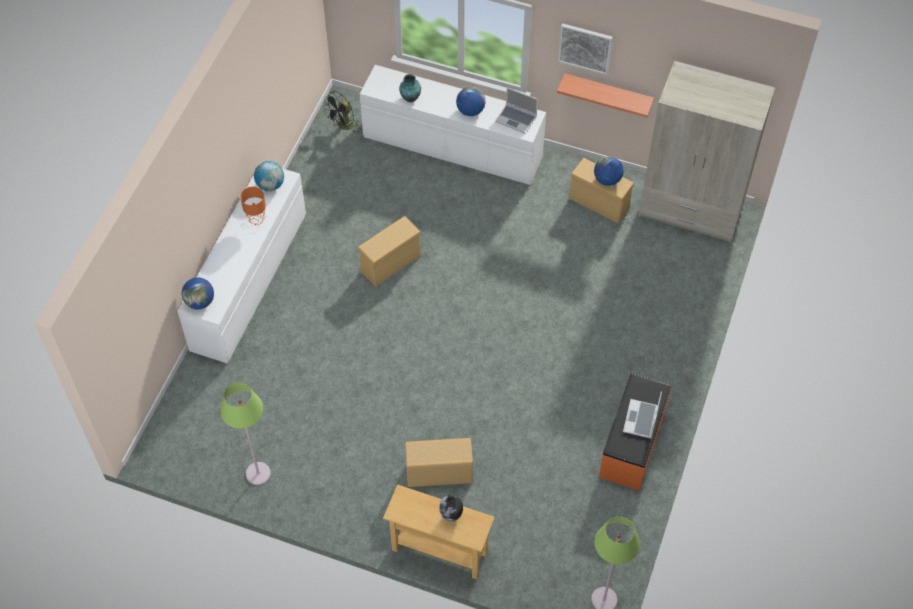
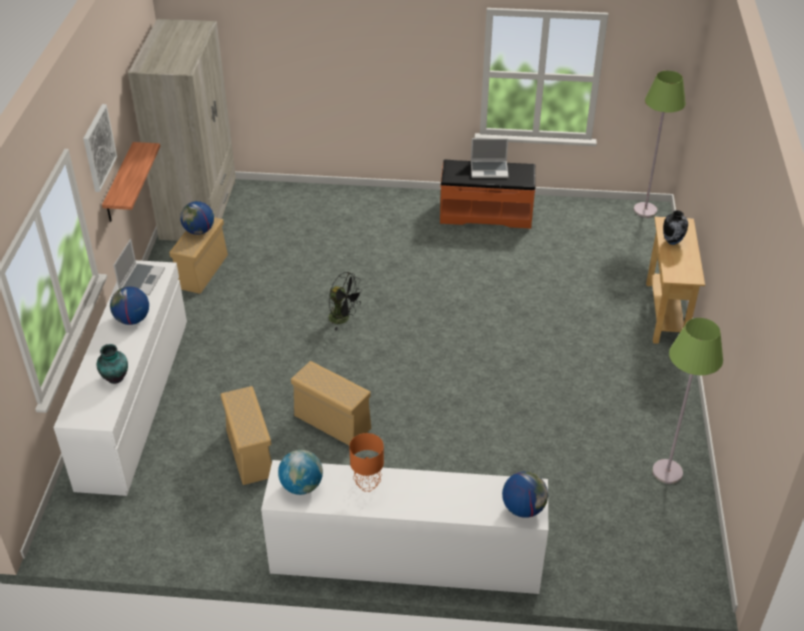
camera: 105 degrees left, 15 degrees down
(343, 126) = (109, 523): black fan -> black fan (343, 318)
(440, 472) = (583, 328): beige storage box -> beige storage box (249, 452)

